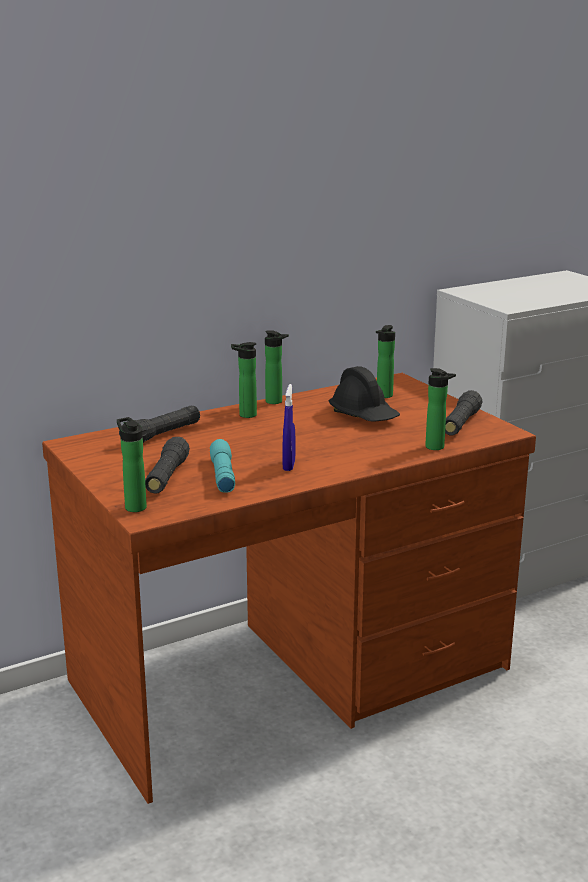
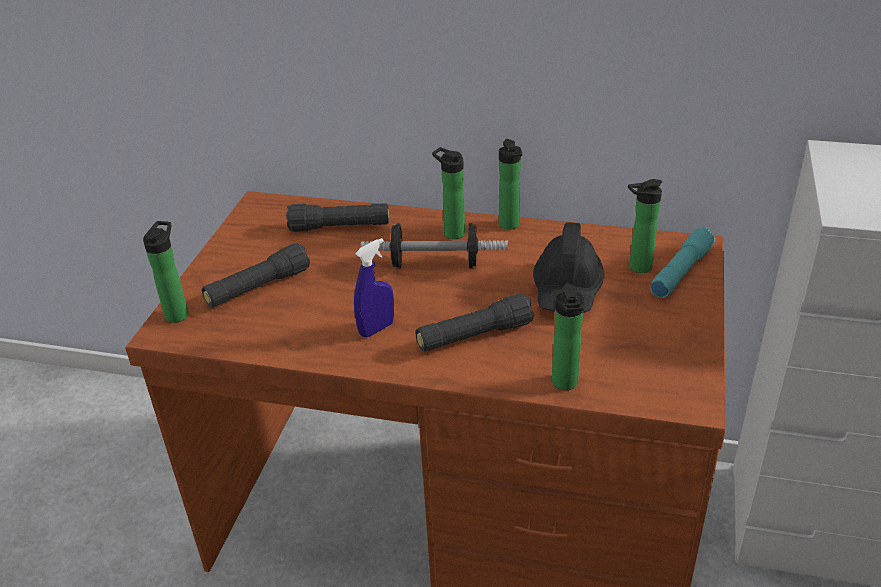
camera: 45 degrees right, 15 degrees up
(222, 475) = (303, 309): turquoise flashlight -> turquoise flashlight (680, 271)
(264, 430) = (435, 264): none -> dumbbell
(460, 424) = (656, 359): black flashlight -> black flashlight (474, 336)

